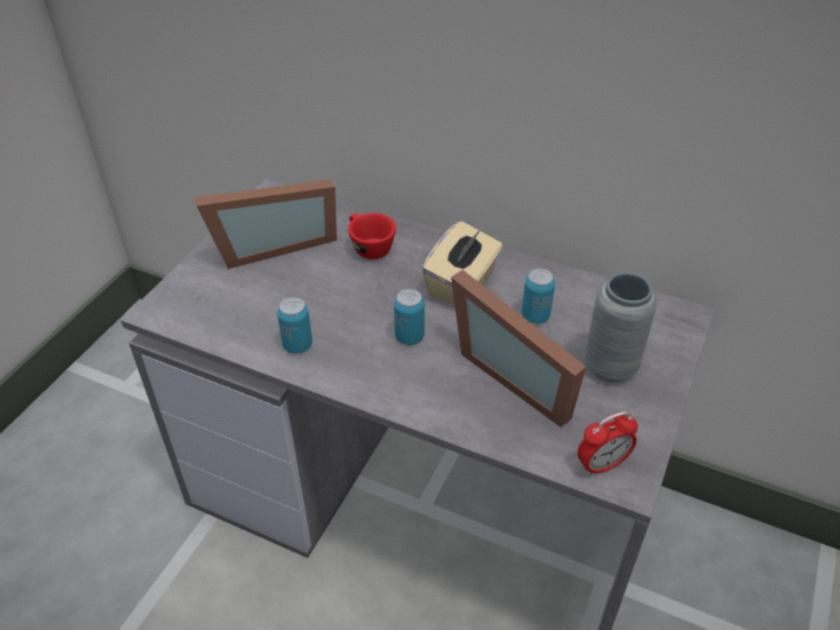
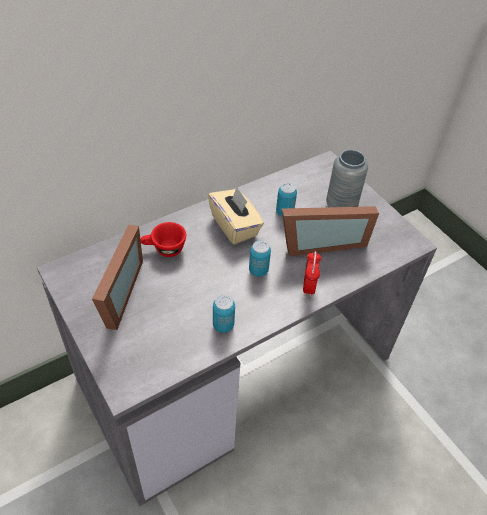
camera: 60 degrees left, 5 degrees up
(602, 465) = (398, 246): alarm clock -> alarm clock (308, 287)

